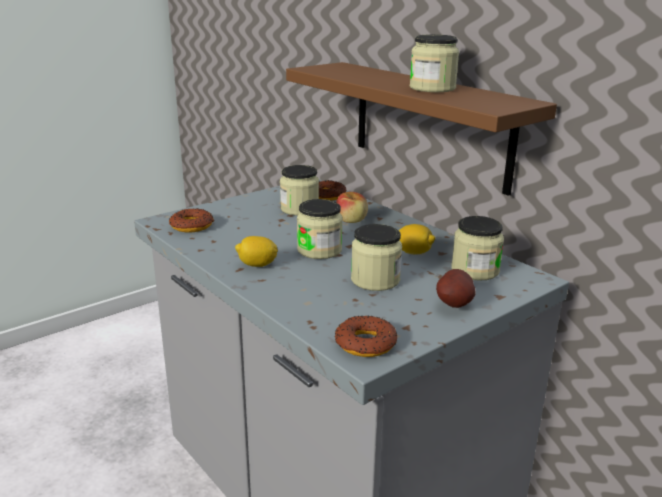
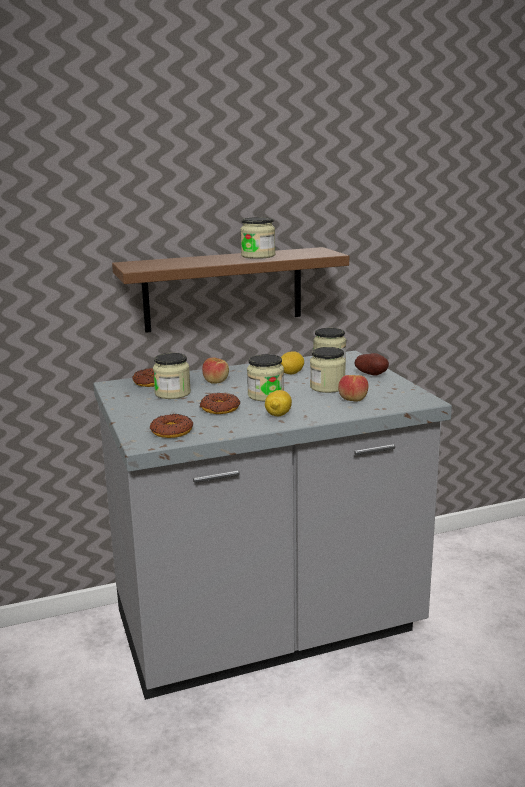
camera: 70 degrees left, 5 degrees down
(337, 301) = (353, 399): none -> apple
(365, 343) = (410, 399): donut -> donut (220, 409)

